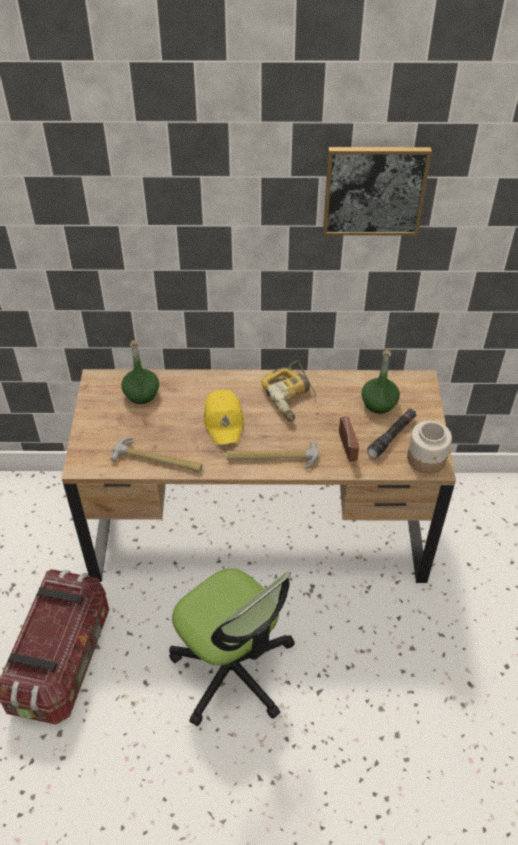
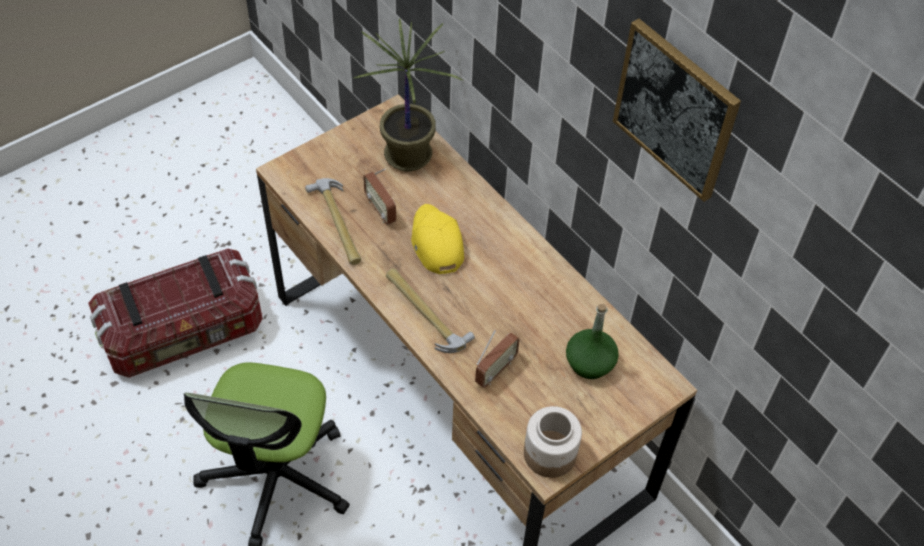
camera: 50 degrees right, 5 degrees up
(141, 394) = (409, 157): green bottle -> potted plant
(169, 432) = (380, 210): none -> radio
(224, 421) = (436, 243): yellow cap -> yellow cap turned 120 degrees clockwise
(291, 396) = (523, 279): power drill -> none
(392, 436) = (552, 402): black flashlight -> none

